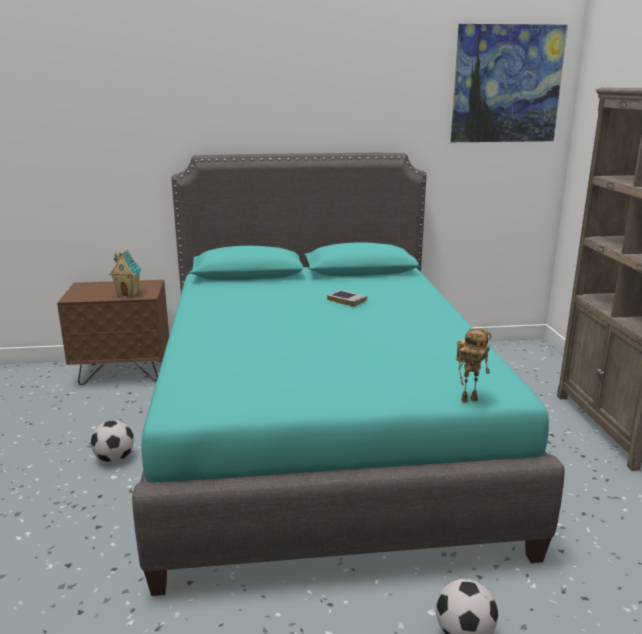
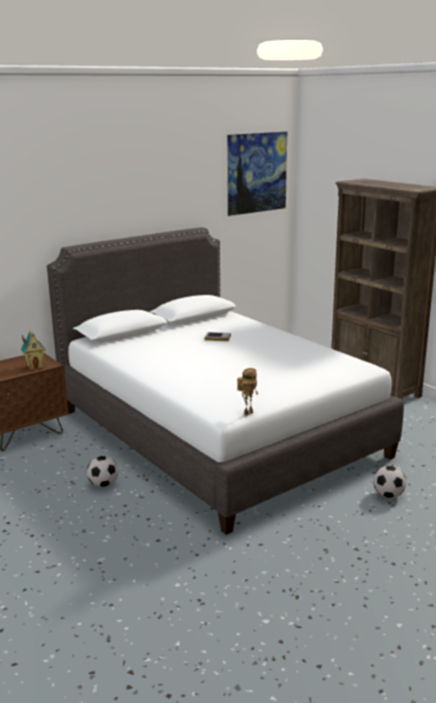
camera: 30 degrees left, 0 degrees up
(319, 432) = (217, 433): turquoise bed -> white bed
(469, 399) = (355, 375): toy robot -> toy robot (248, 413)

